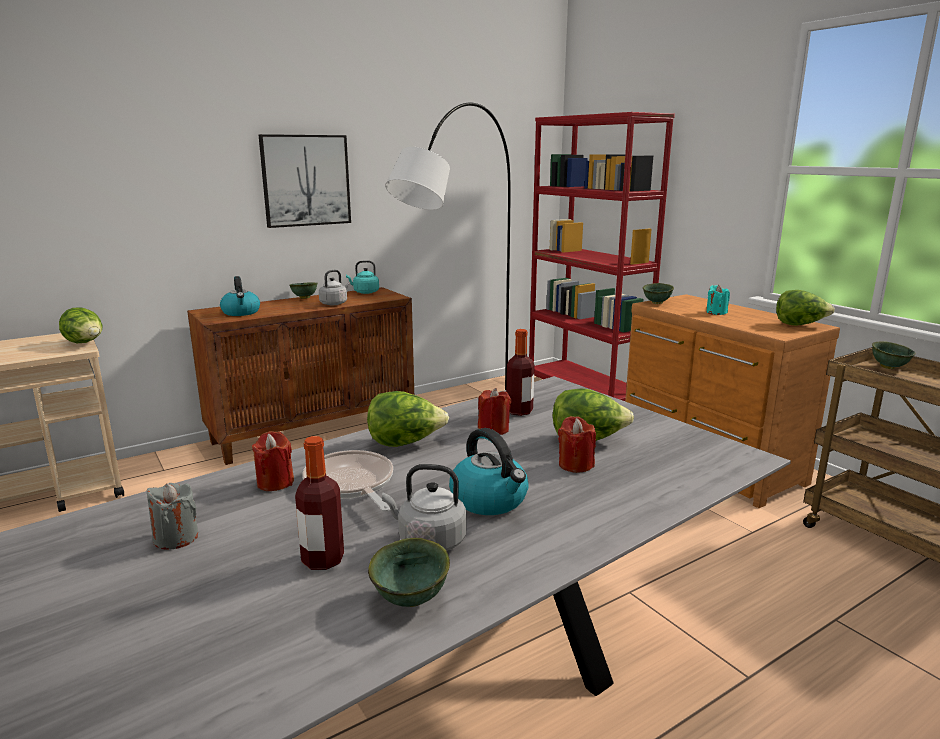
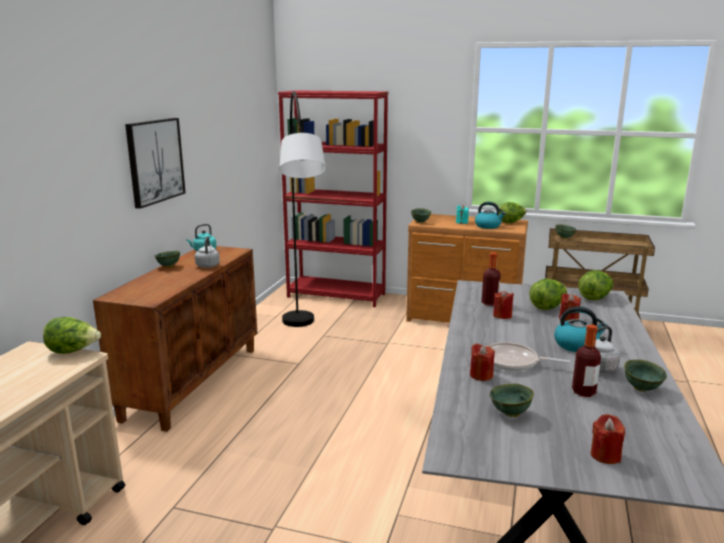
camera: 40 degrees left, 0 degrees up
(107, 651) = (605, 455): none -> red candle
(176, 538) = (510, 414): grey candle -> green bowl
(241, 312) = (153, 290): kettle -> kettle (488, 226)
(405, 443) = (484, 336): lettuce -> lettuce (595, 297)

